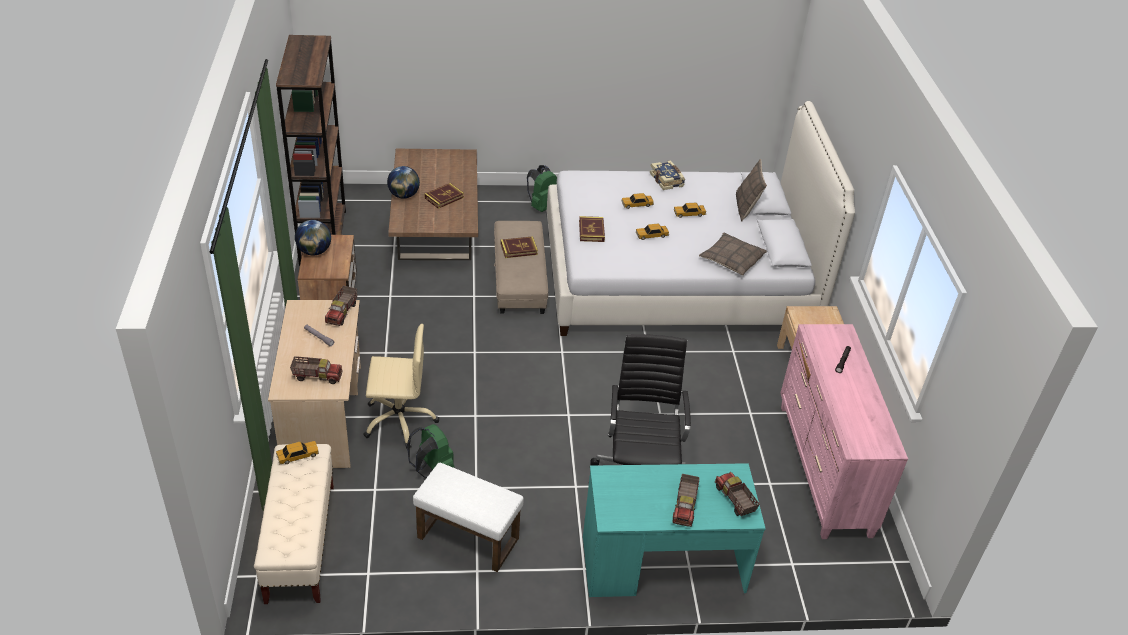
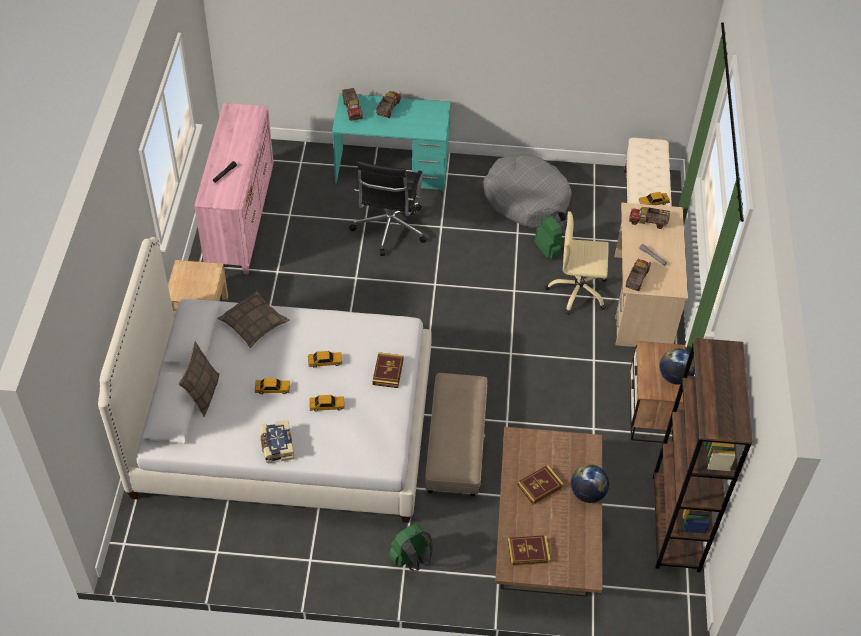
camera: 170 degrees left, 10 degrees up
(466, 538) = (526, 199): white ottoman -> grey dog bed
(519, 249) = (458, 427): book -> book (528, 552)

